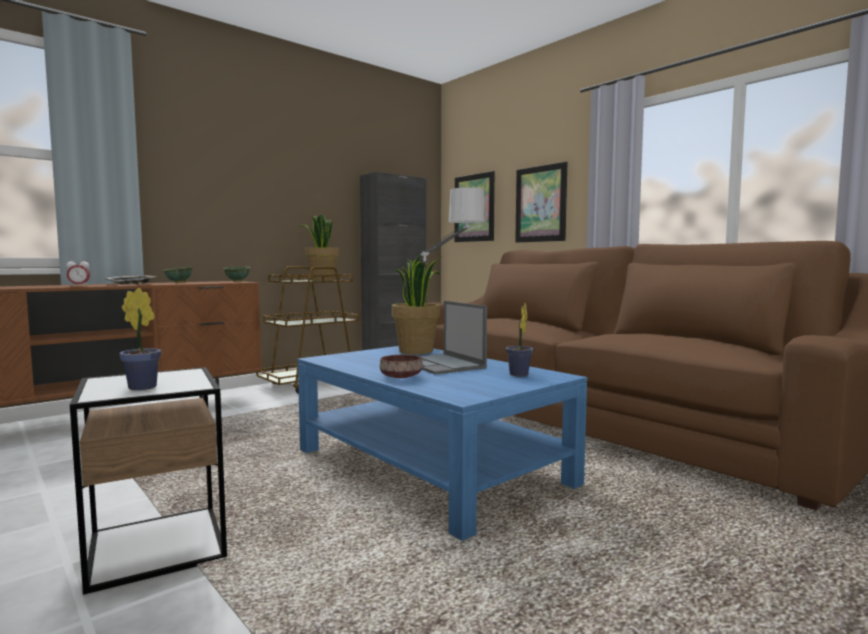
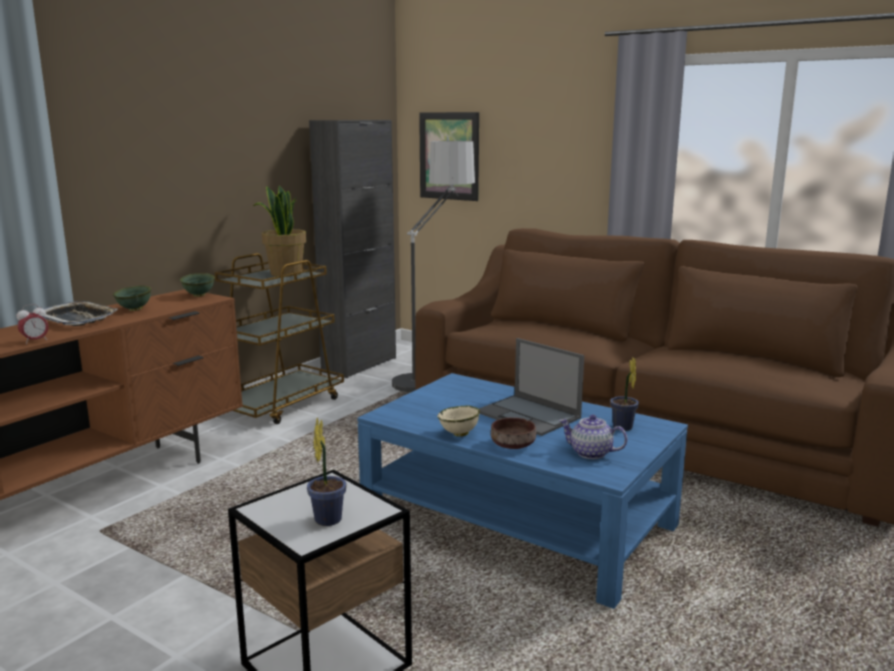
camera: 15 degrees left, 10 degrees up
(363, 370) = (459, 434): none -> beige bowl
(417, 351) = (475, 389): potted plant -> none
(465, 385) = (590, 453): none -> teapot
(540, 204) = (544, 163): picture -> none

